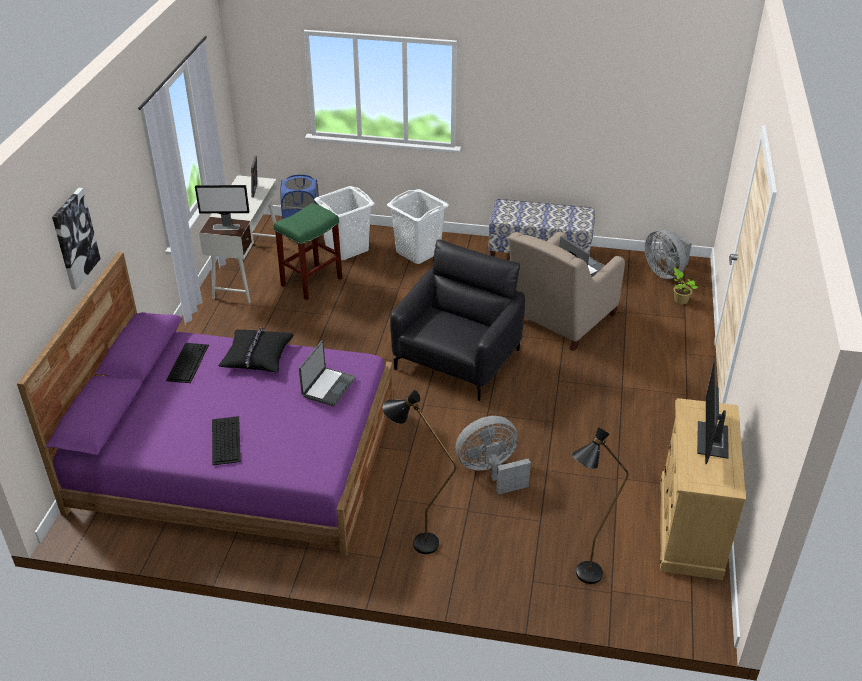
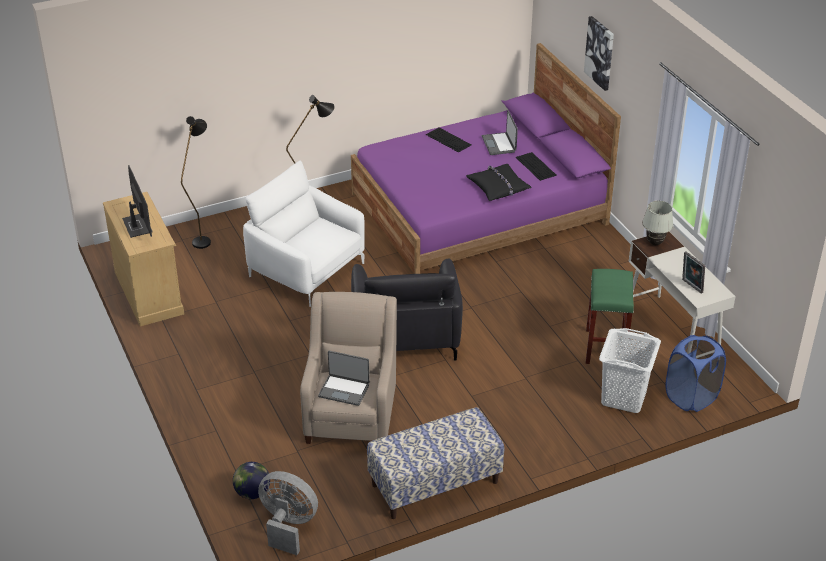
camera: 145 degrees right, 0 degrees up
(226, 227) = (655, 243): monitor -> white table lamp
(328, 387) = (427, 188): laptop -> laptop (499, 144)
(418, 252) = (555, 427): white laundry basket -> none
(491, 471) = (307, 270): grey fan -> white armchair
(680, 300) = (252, 493): potted plant -> globe

